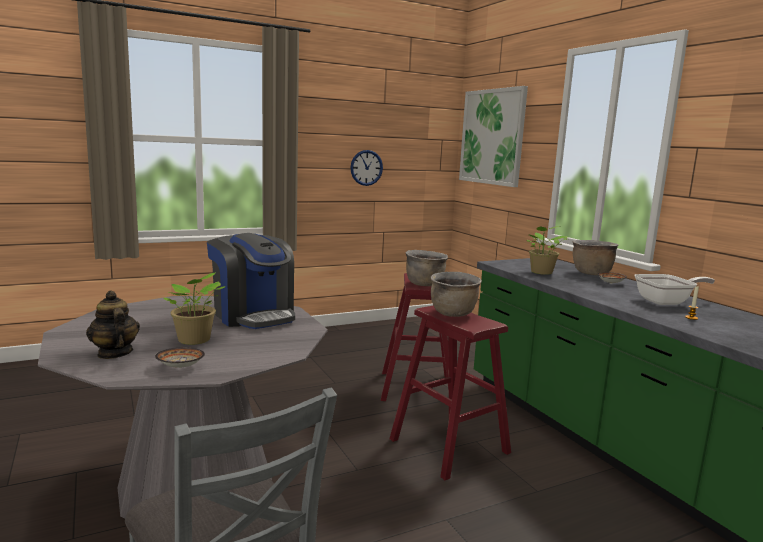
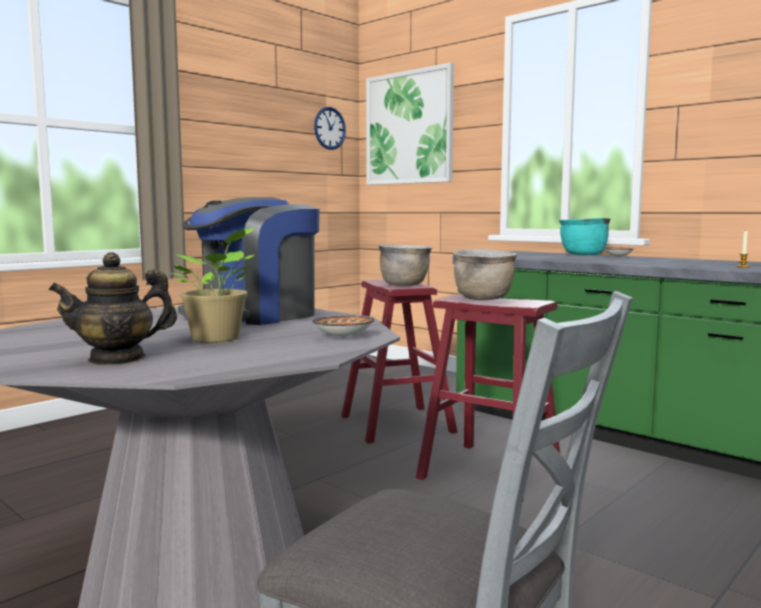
camera: 20 degrees left, 5 degrees down
(114, 353) = (117, 359): teapot -> teapot turned 60 degrees counterclockwise
(179, 366) = (247, 358): bowl -> bowl (342, 337)
(253, 315) = (254, 316): coffee machine -> coffee machine turned 105 degrees clockwise
(366, 167) = (261, 168): wall clock -> wall clock (329, 128)
(541, 272) = (536, 257): potted plant -> none
(591, 273) = (583, 255): brown cooking pot -> turquoise cooking pot
(667, 302) = (696, 262): frying pan -> none

